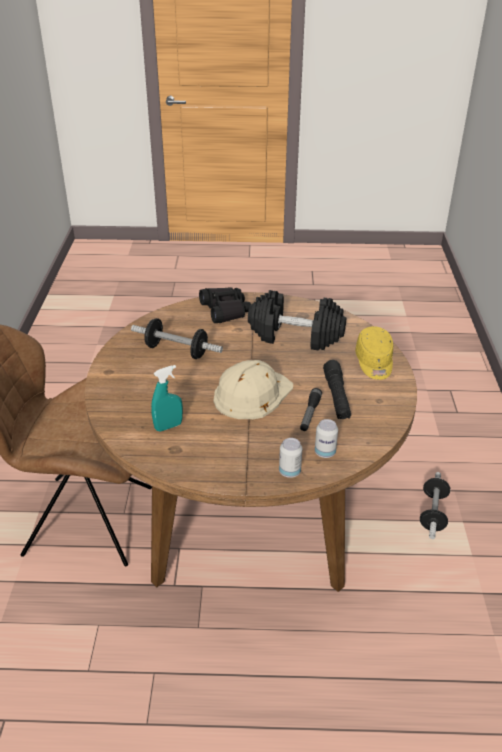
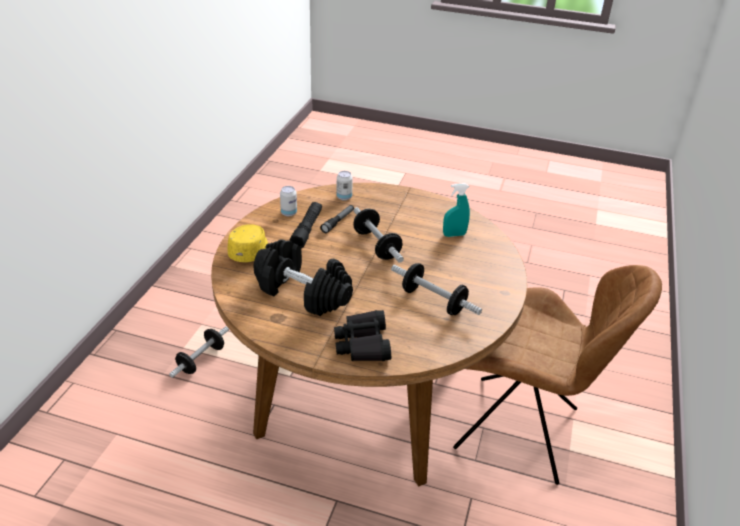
camera: 165 degrees left, 0 degrees up
(252, 394) = (376, 245): beige hard hat -> dumbbell
(289, 472) = (375, 192): can -> can (289, 213)

